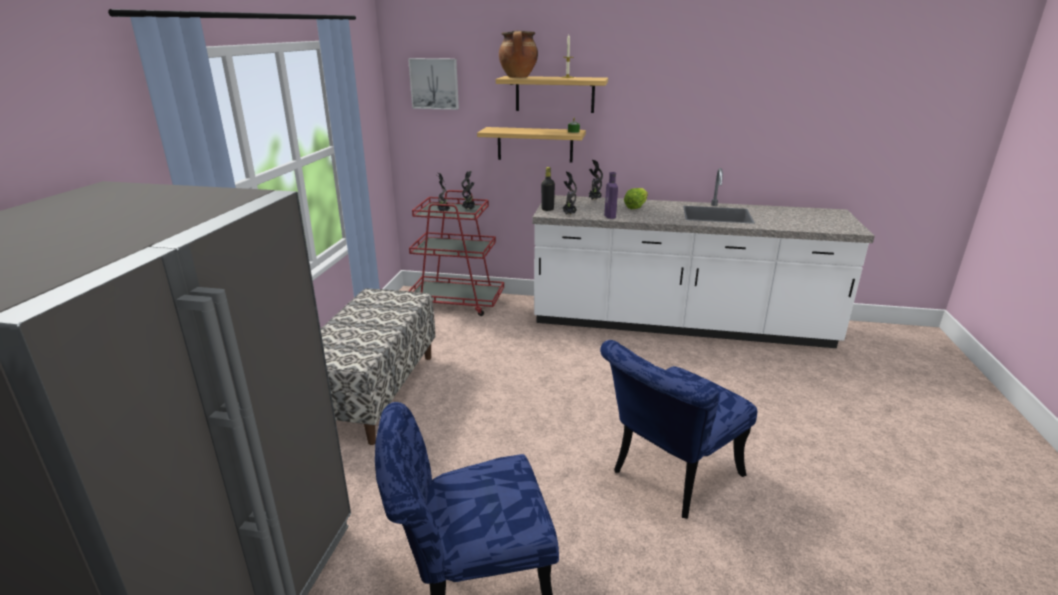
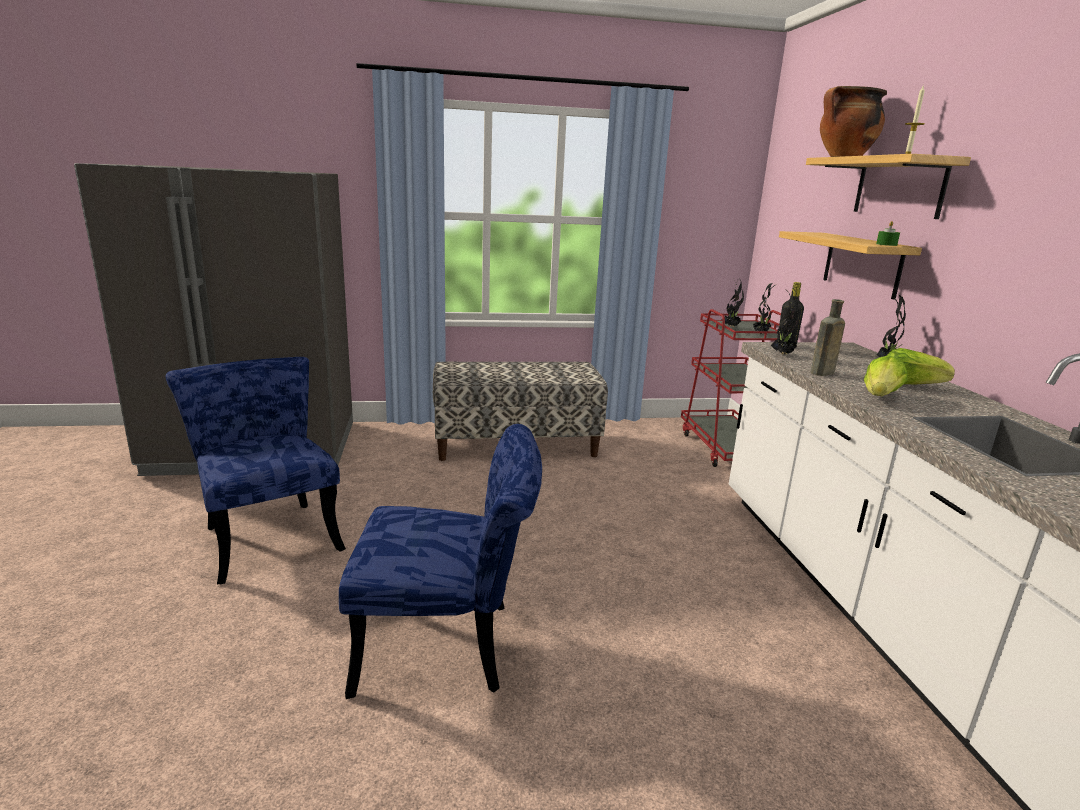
camera: 70 degrees right, 5 degrees down
(434, 83) = (796, 173): picture -> none
(610, 216) = (821, 373): purple bottle -> brown bottle
(654, 216) = (879, 396): none -> lettuce
(668, 477) = (450, 646): blue chair -> blue chair turned 150 degrees clockwise

